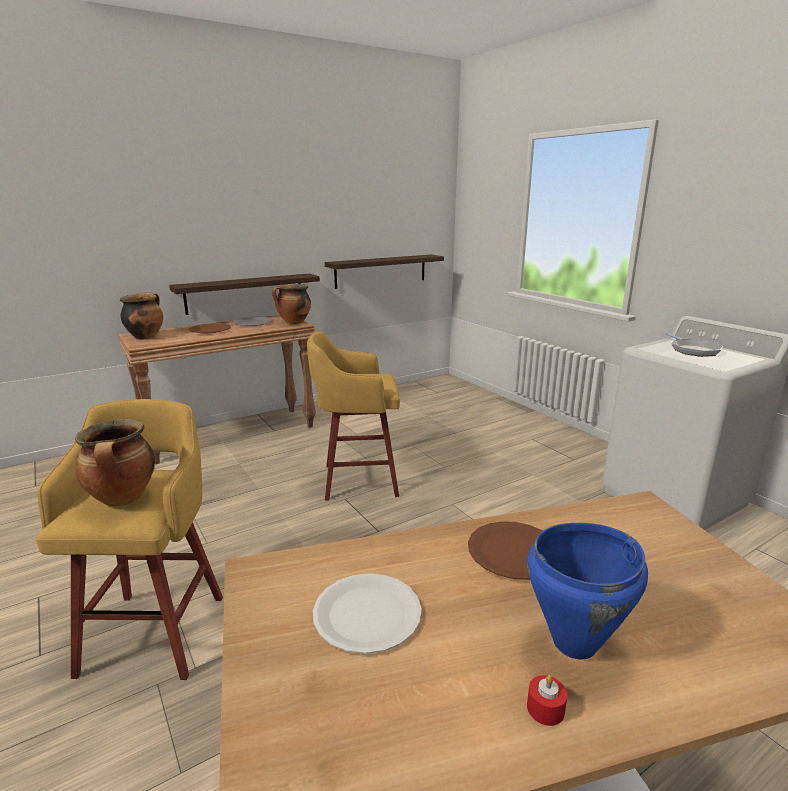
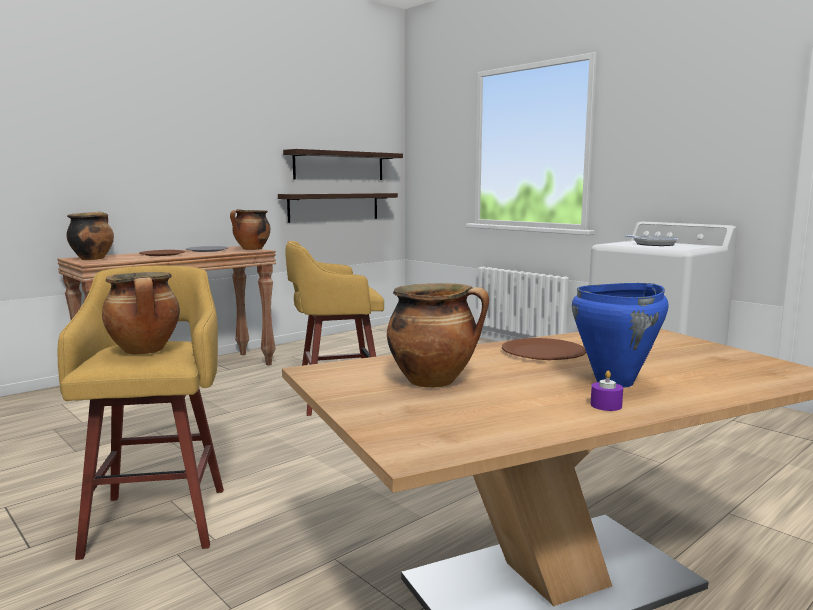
camera: 10 degrees left, 10 degrees down
(245, 293) = (195, 222): shelf -> shelf (339, 166)
(367, 614) = (434, 381): white plate -> cooking pot
(545, 708) = (606, 405): red candle -> purple candle

